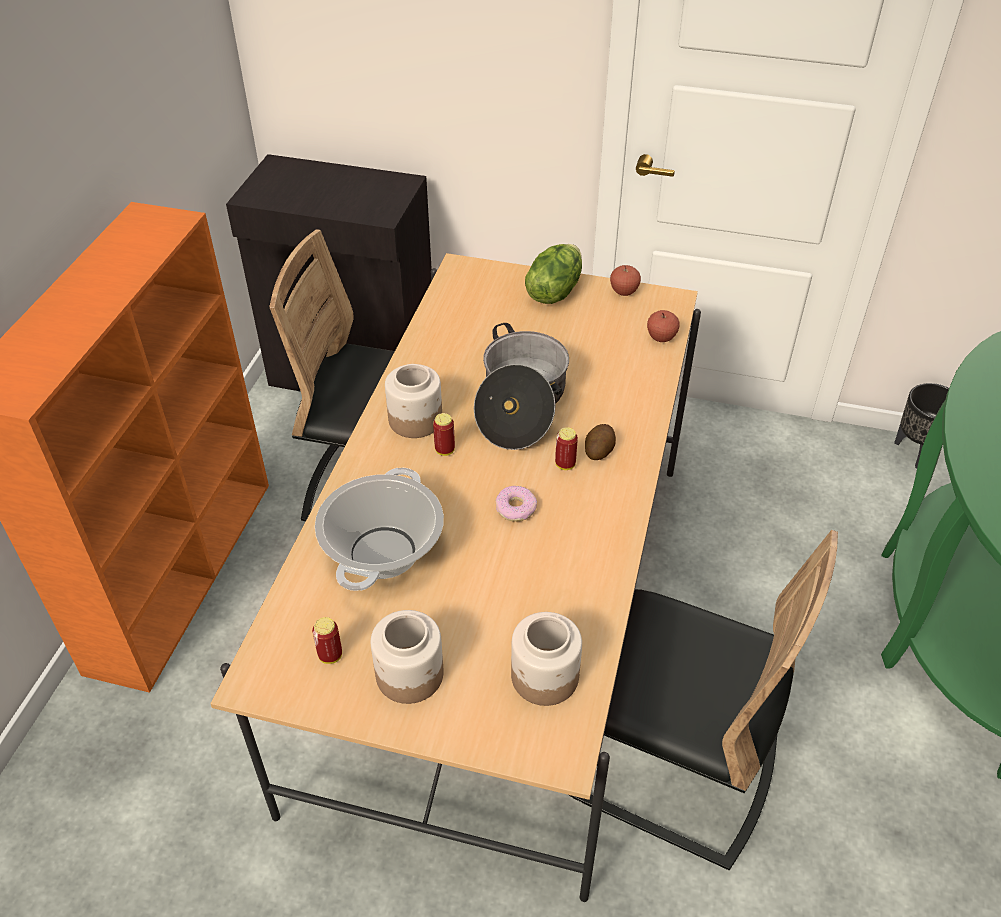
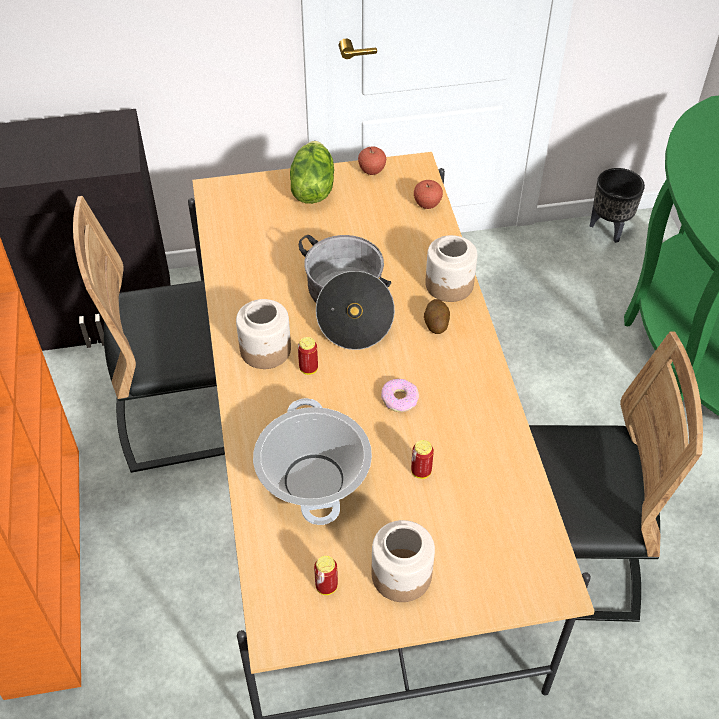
camera: 25 degrees left, 5 degrees up
(544, 677) = (507, 532): jar -> jar (449, 285)
(565, 464) = (416, 346): can -> can (421, 472)

